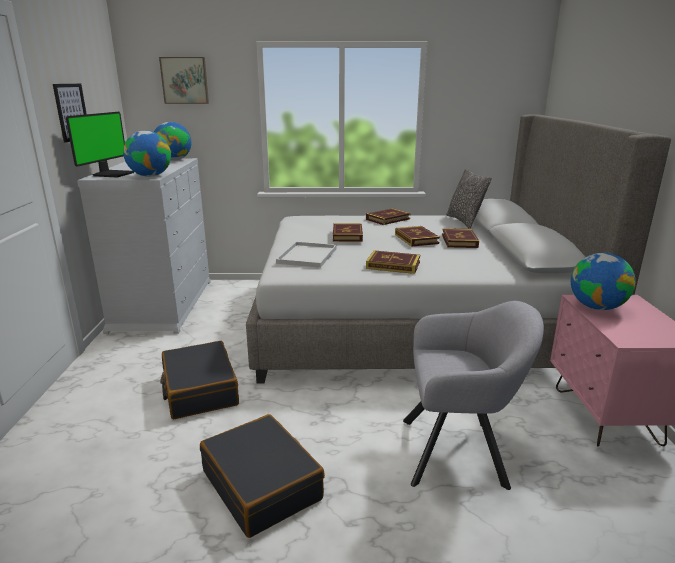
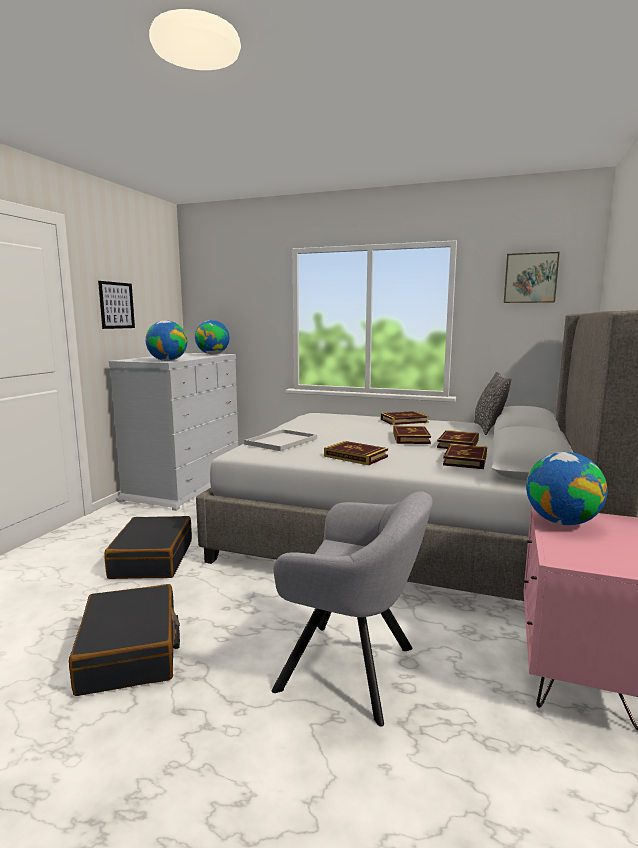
camera: 20 degrees right, 10 degrees down
(112, 174) = (142, 359): monitor -> none
(185, 80) = (231, 285): picture -> picture (530, 278)
(347, 235) = (342, 429): book -> book (465, 460)

